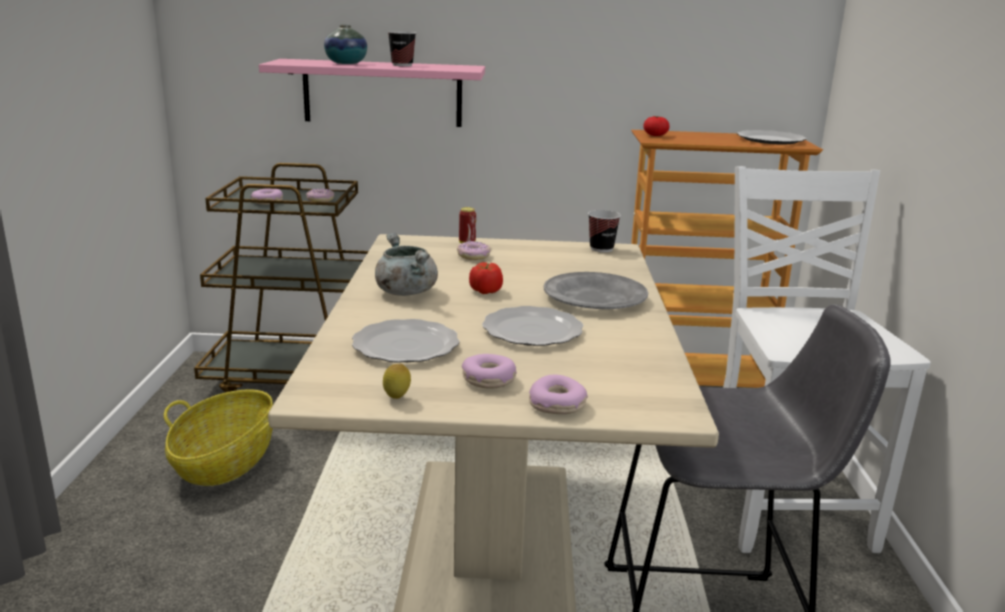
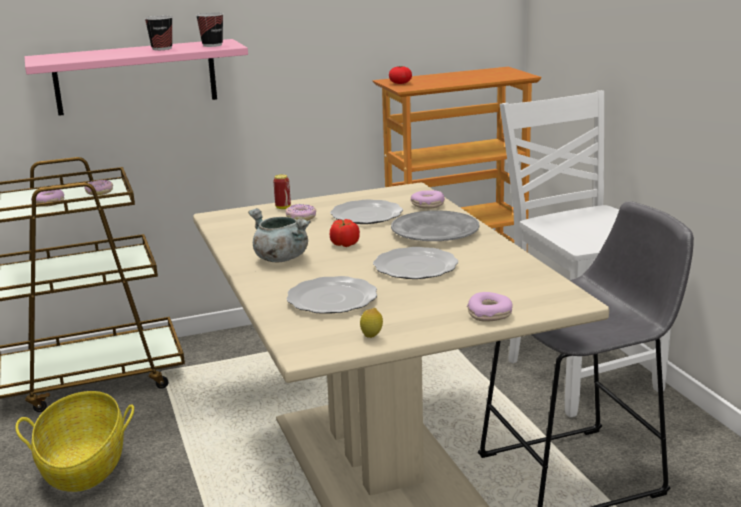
camera: 20 degrees left, 0 degrees up
(346, 63) = (106, 53): vase -> none
(489, 380) = (423, 309): donut -> donut (428, 205)
(601, 249) = (398, 191): cup -> cup (212, 45)
(769, 140) = (493, 74): plate -> plate (365, 215)

